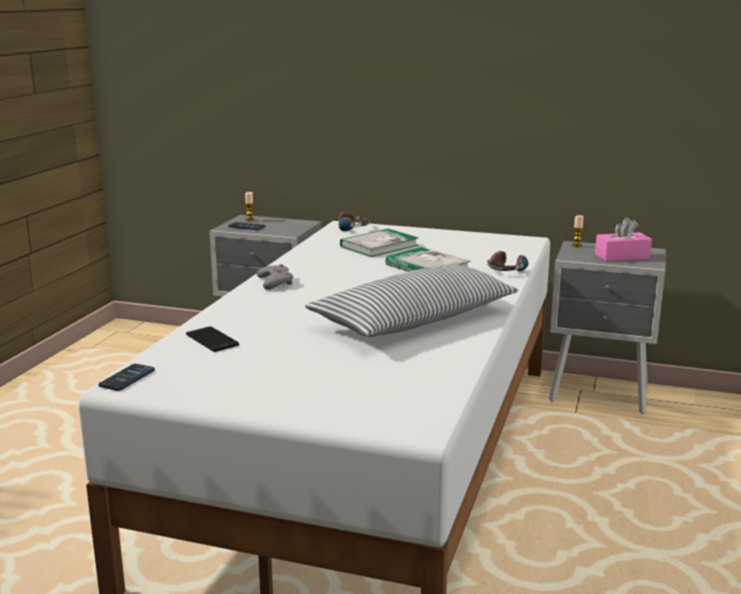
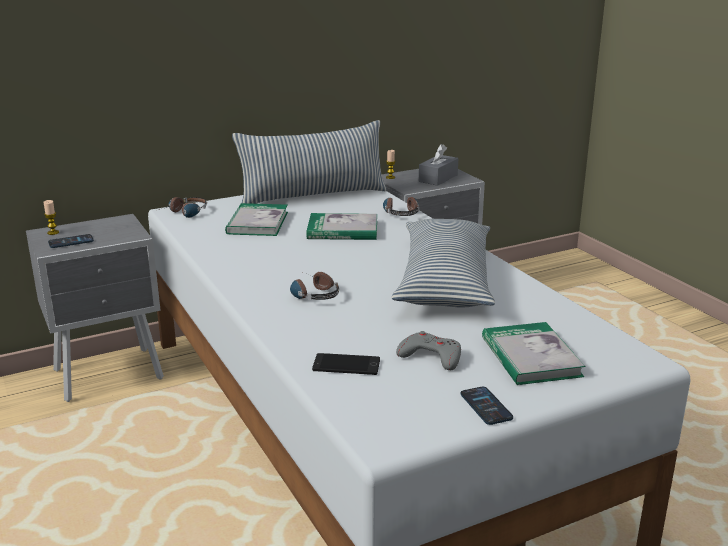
camera: 45 degrees left, 5 degrees up
(127, 378) = (372, 435): phone -> phone (486, 406)
(275, 282) = (256, 288): grey game controller -> grey game controller (431, 356)
(300, 296) = (311, 293): none -> headphones
(338, 386) = (530, 357): none -> book
(467, 240) = (313, 196): none -> pillow
(622, 256) = (438, 178): pink tissue box -> grey tissue box

